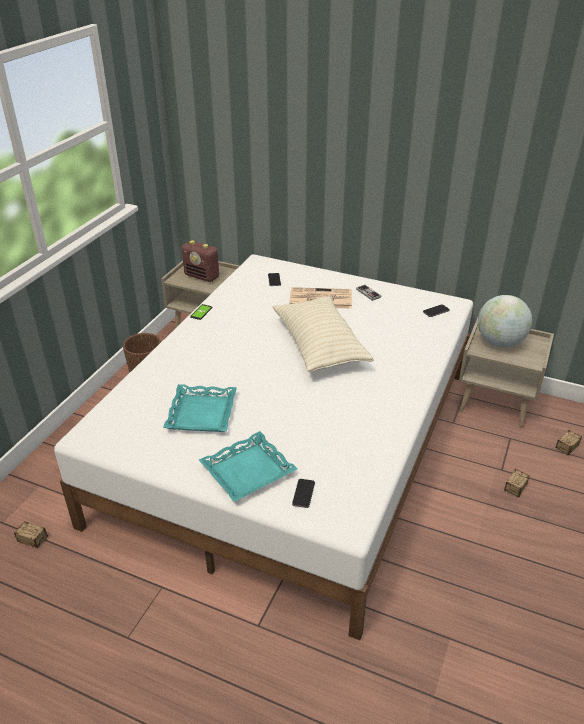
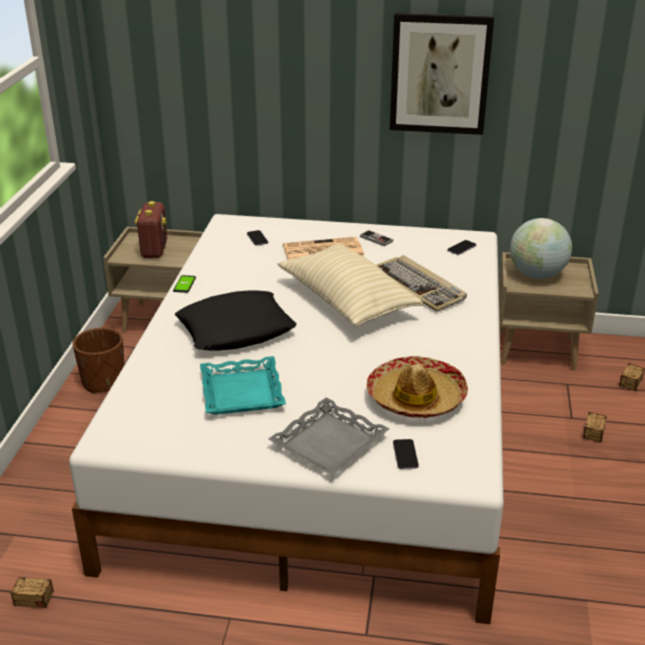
camera: 15 degrees left, 5 degrees down
(202, 276) = (154, 250): radio -> radio turned 105 degrees counterclockwise
(222, 358) = (236, 329): none -> black pillow
(248, 470) = (328, 442): turquoise tray -> grey tray
(335, 443) = (416, 398): none -> hat
(384, 341) = (419, 286): none -> keyboard
(435, 161) = (440, 74): none -> picture

